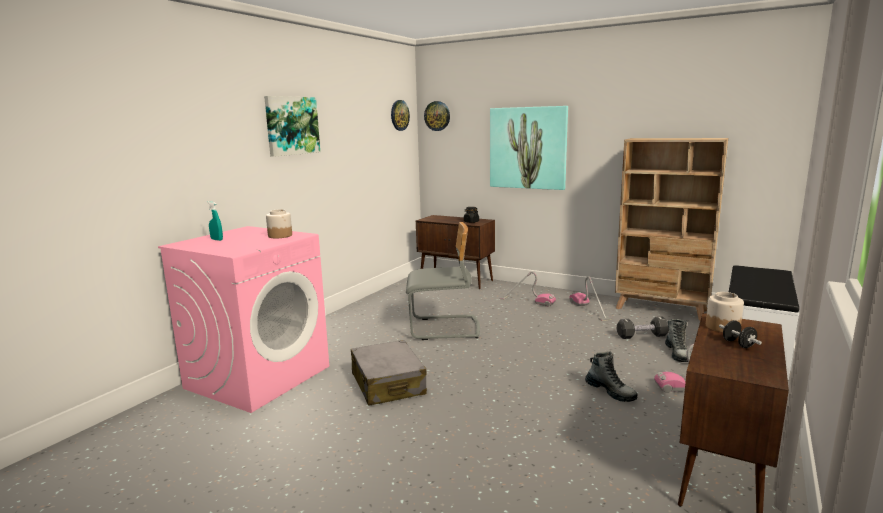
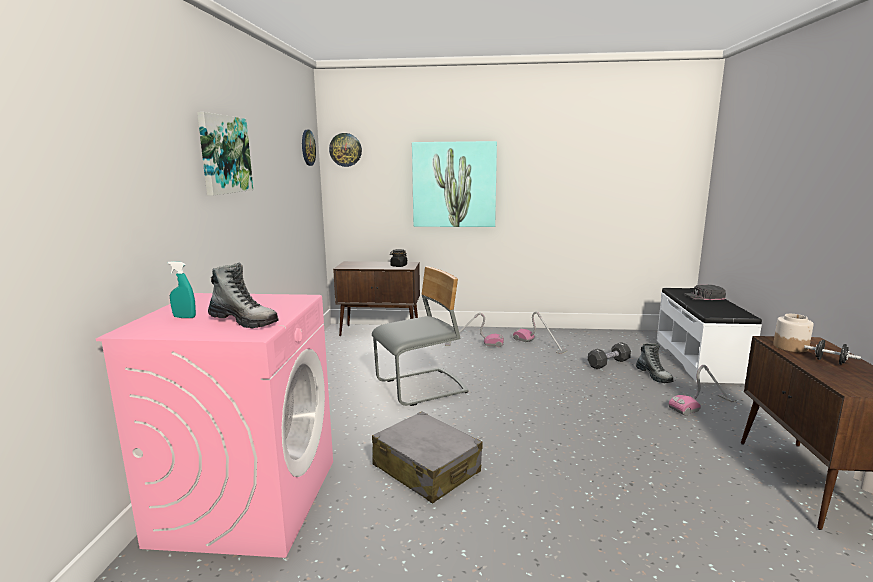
camera: 25 degrees left, 0 degrees up
(280, 236) = (274, 302): jar -> none
(610, 392) = (644, 425): boot -> boot (244, 321)
(661, 310) = (596, 335): beige bookcase -> none
(767, 278) = (704, 296): none -> black cap

